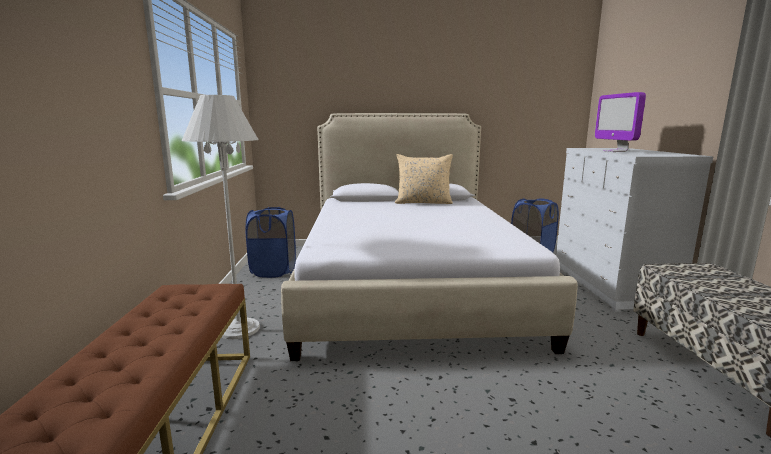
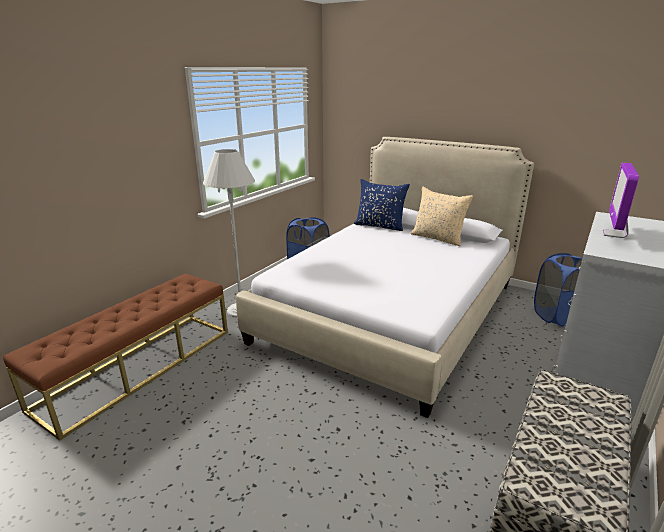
camera: 35 degrees right, 10 degrees up
(356, 202) = (380, 226): none -> blue pillow

